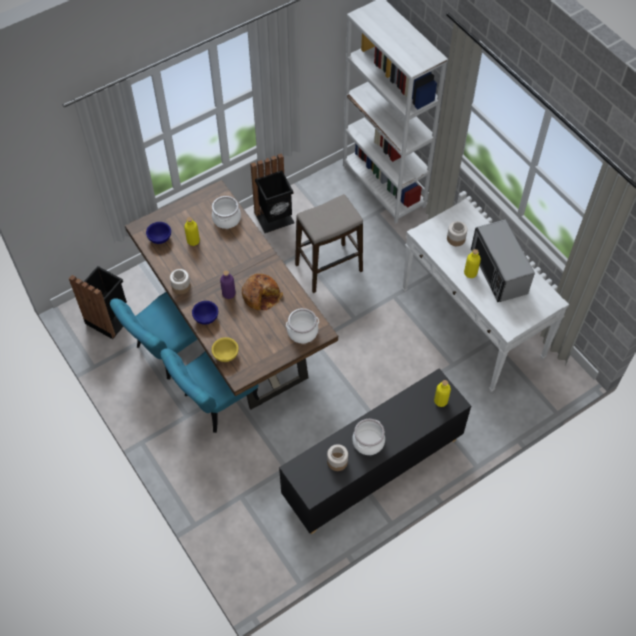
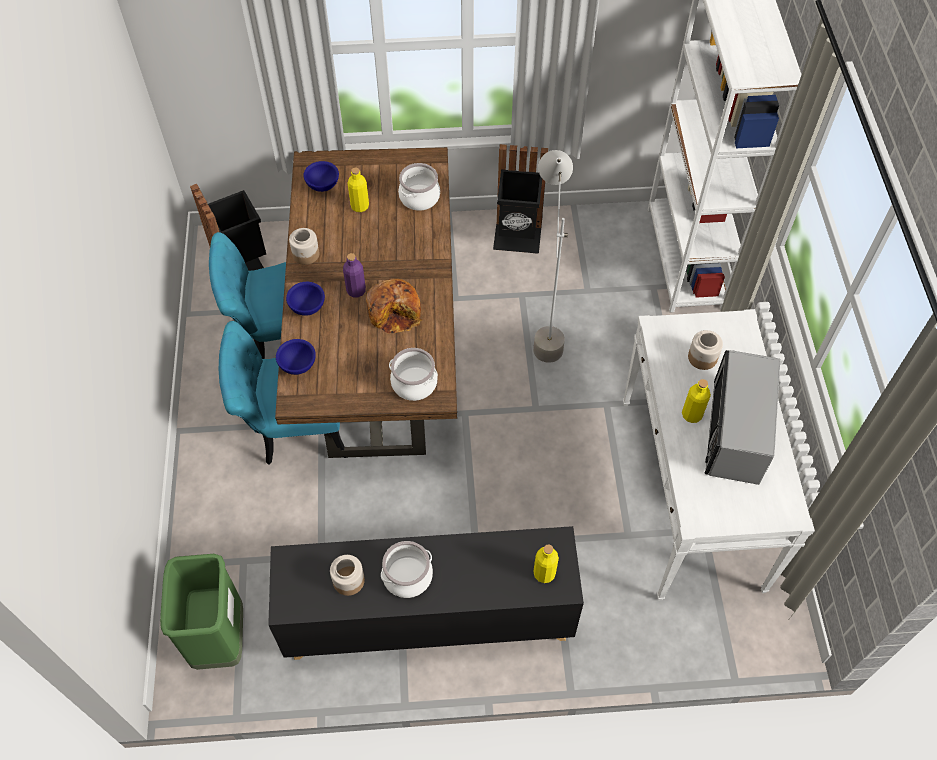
camera: 30 degrees right, 0 degrees up
(226, 355) = (298, 365): yellow bowl -> blue bowl
(259, 547) = (220, 638): none -> green trash can
(329, 268) = (545, 329): stool -> grey floor lamp

